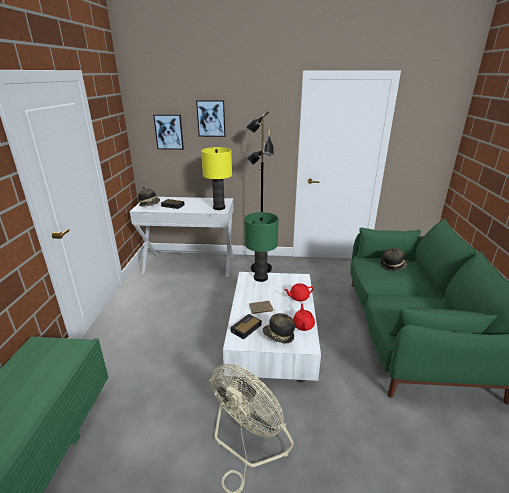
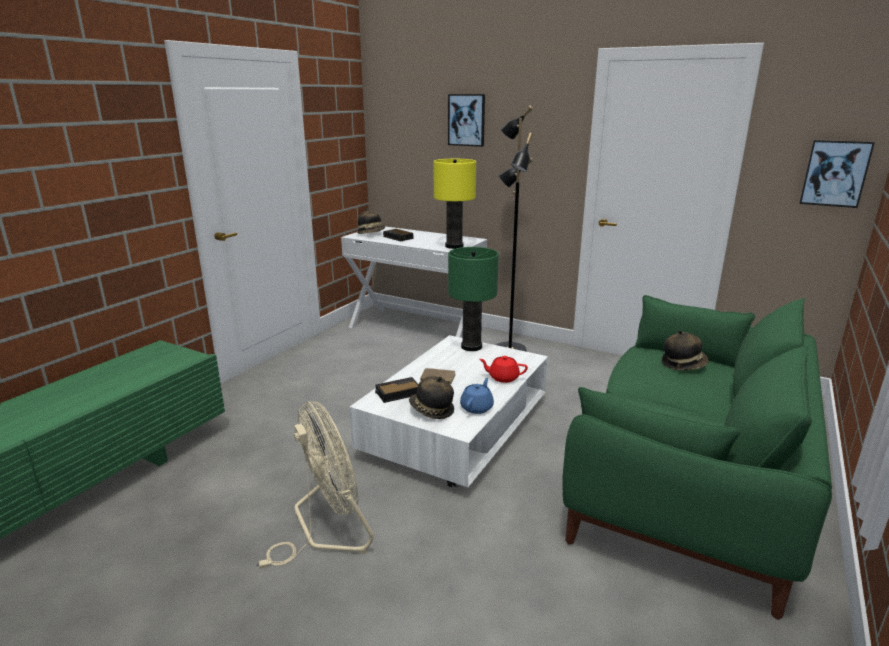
camera: 25 degrees right, 5 degrees down
(169, 132) = (413, 138): picture -> picture (835, 173)
(303, 325) = (477, 407): red teapot -> blue teapot

